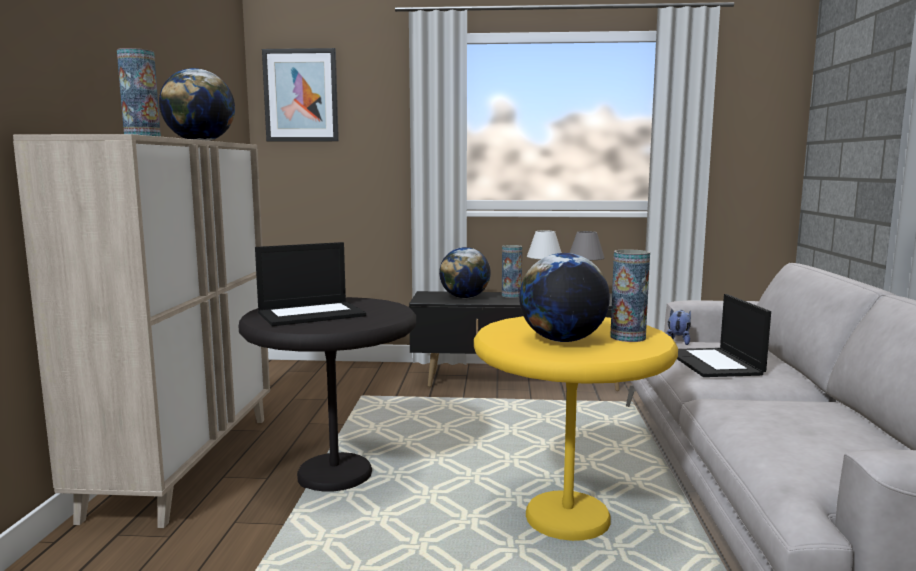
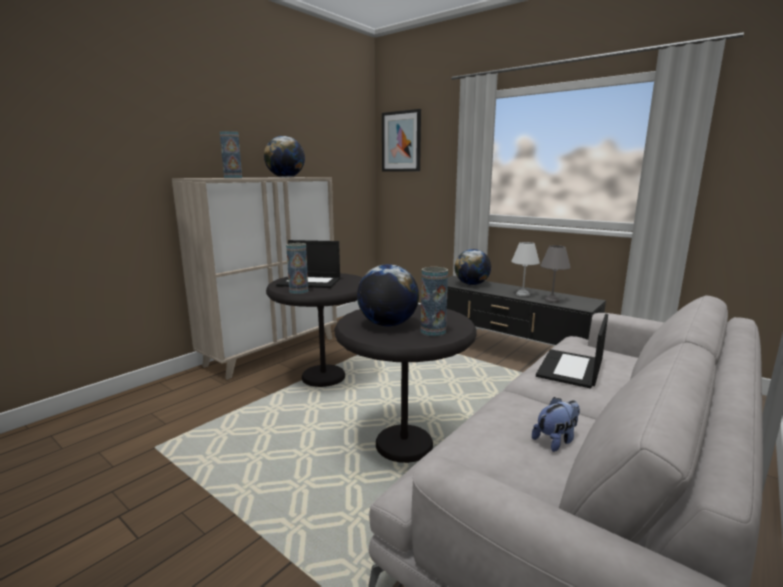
camera: 35 degrees right, 5 degrees up
(511, 295) = (506, 287): vase -> vase (298, 291)
(567, 518) = (404, 445): yellow side table -> black side table
(678, 341) = (582, 346): plush toy -> plush toy (556, 440)

